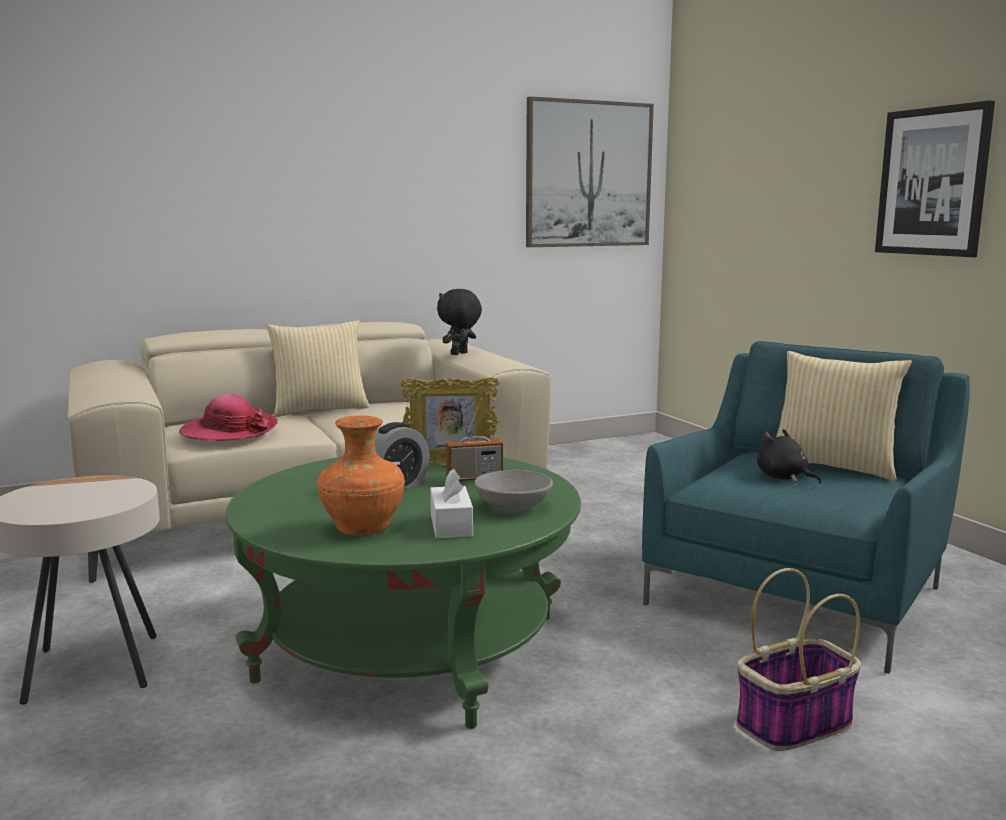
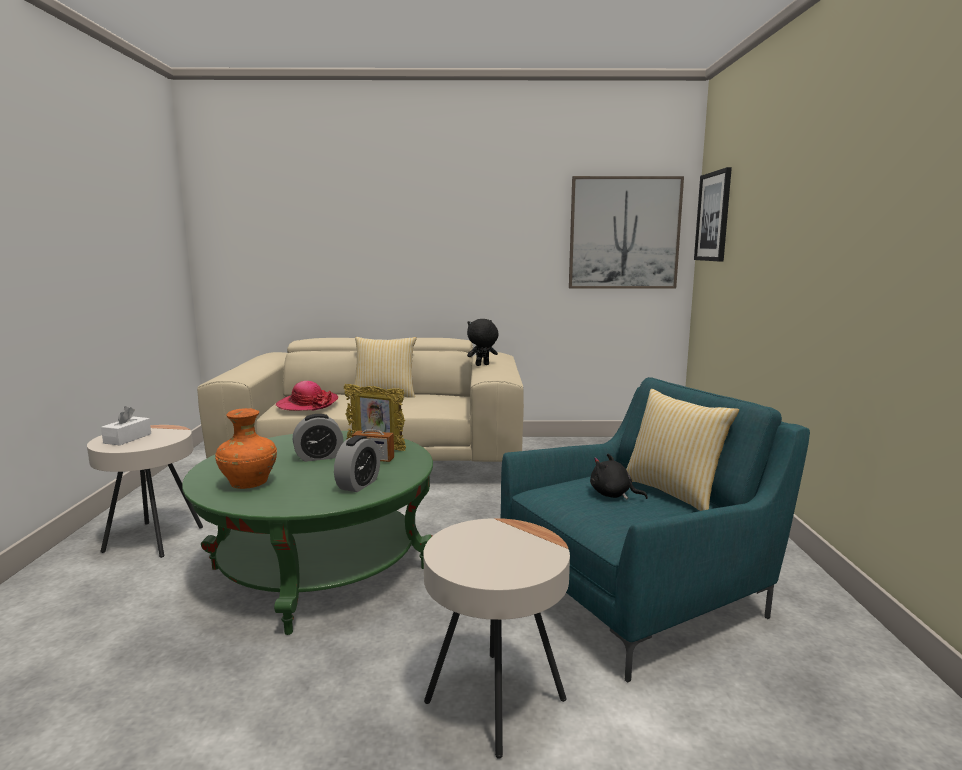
camera: 25 degrees right, 0 degrees up
(451, 525) = (299, 491): white tissue box -> white tissue box (127, 438)
(512, 507) = (358, 484): grey bowl -> alarm clock
(783, 478) = (613, 495): black plush toy -> black plush toy turned 45 degrees counterclockwise
(793, 725) = (495, 701): basket -> beige side table
(933, 182) = (842, 243): picture -> picture (713, 216)

